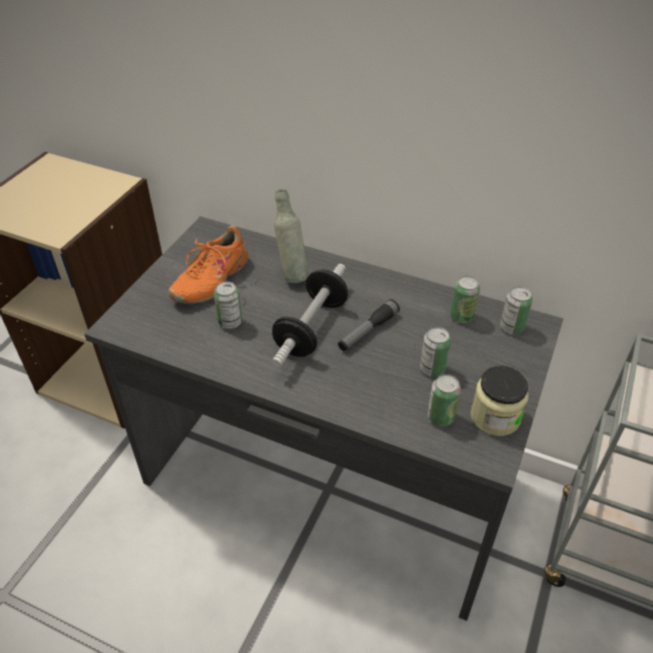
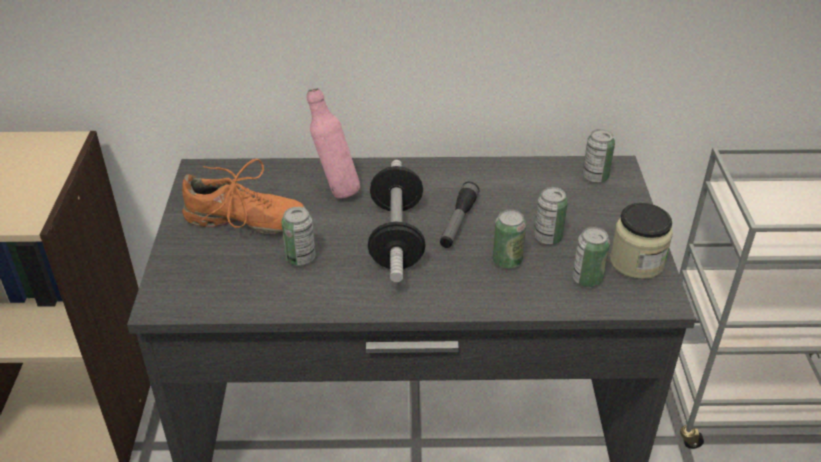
camera: 25 degrees left, 5 degrees down
(210, 280) = (245, 221): orange shoe -> orange shoe turned 90 degrees counterclockwise
(292, 275) = (336, 190): grey bottle -> pink bottle
(461, 316) = (541, 180): can -> can (507, 261)

